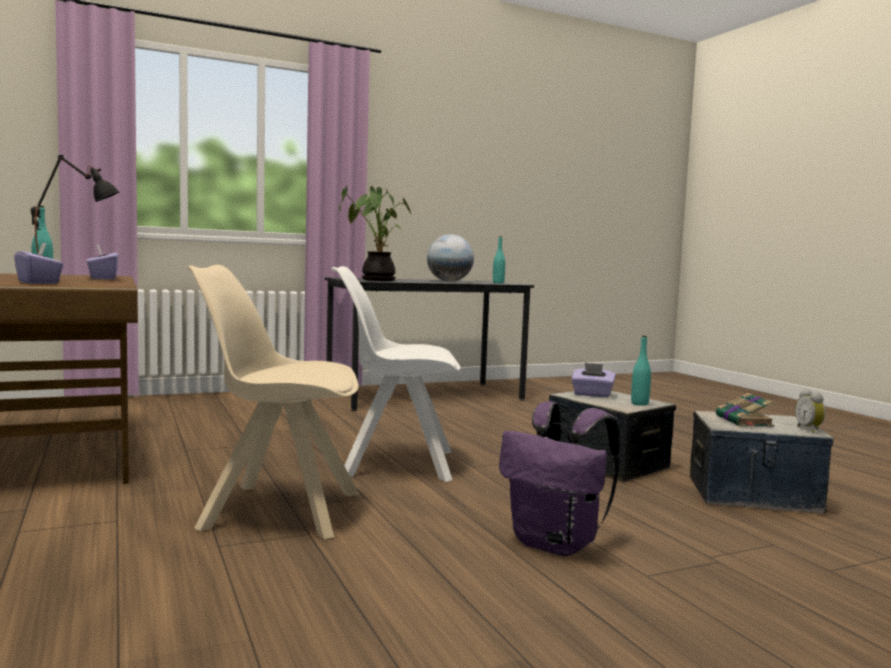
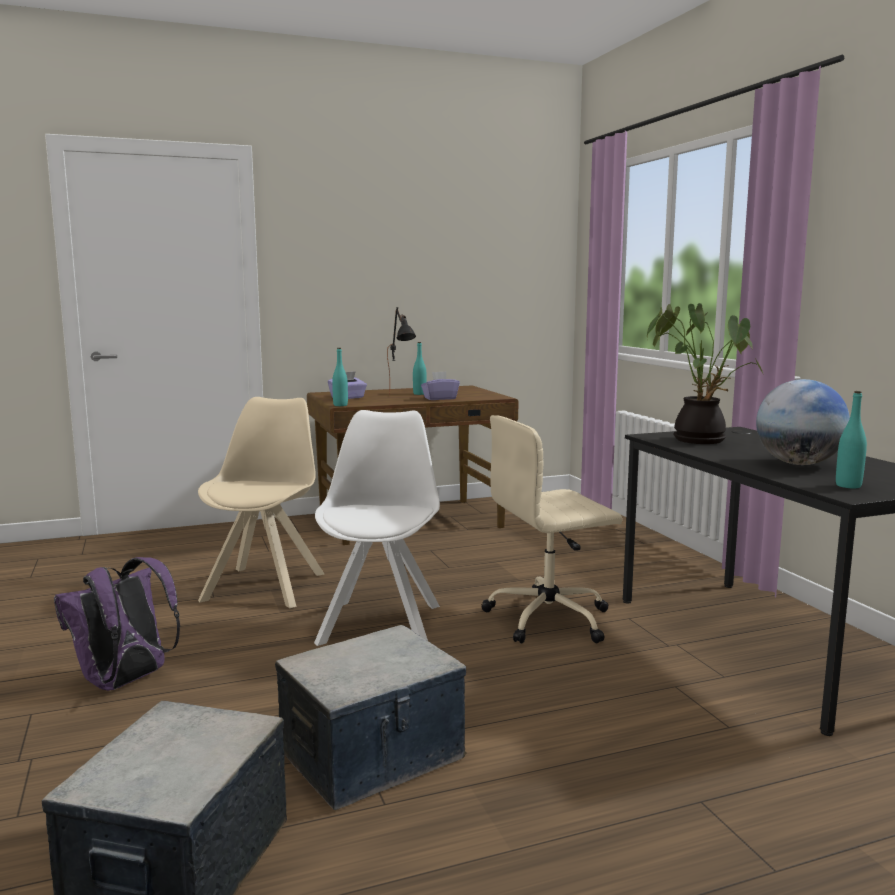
camera: 95 degrees right, 5 degrees up
(385, 425) = (550, 618): none -> beige office chair
(592, 394) = (397, 651): purple tissue box -> none
(639, 404) = (329, 677): turquoise bottle -> turquoise bottle (340, 405)
(744, 421) = (181, 739): book -> none
(810, 429) = (95, 789): alarm clock -> none

